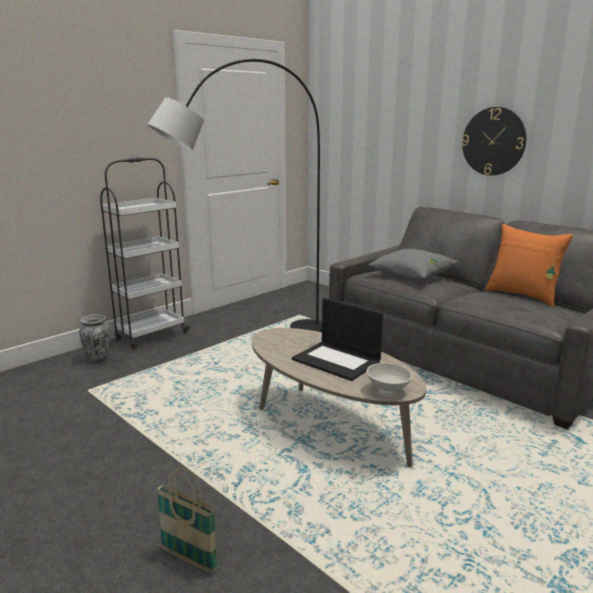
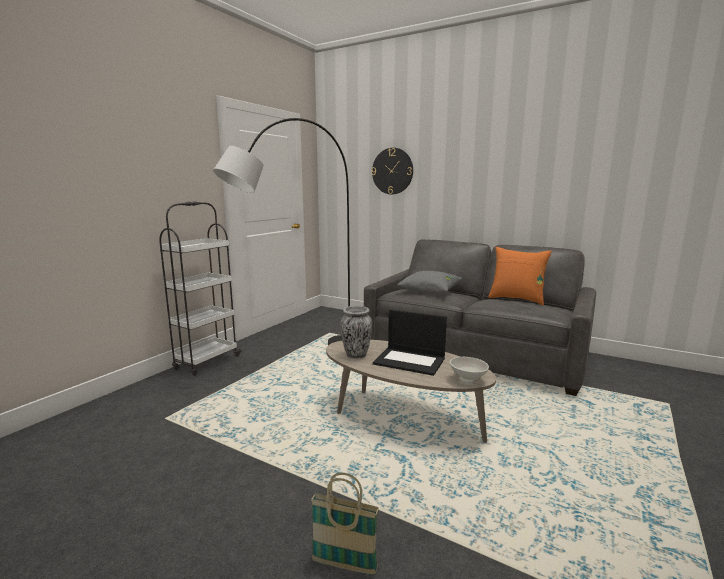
camera: 15 degrees left, 5 degrees down
(98, 359) = (163, 388): vase -> vase (356, 355)
(493, 141) = (475, 188): wall clock -> wall clock (392, 171)

